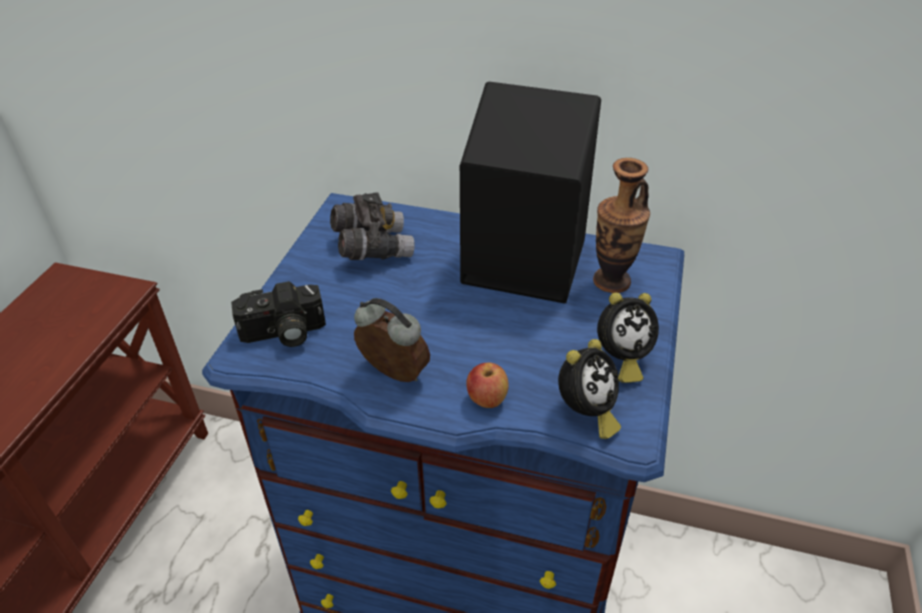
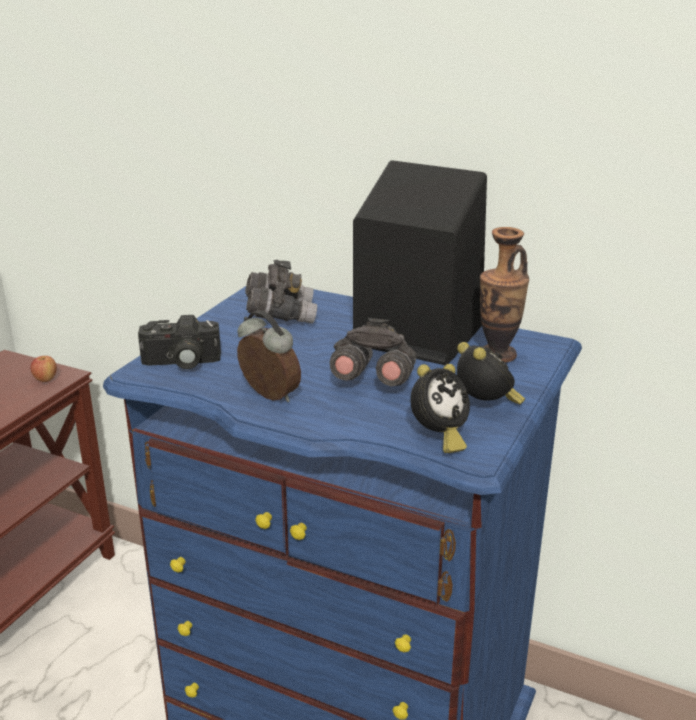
camera: 10 degrees right, 15 degrees down
(486, 399) = (348, 420): apple -> apple (45, 379)
(497, 336) = (373, 381): none -> grey binoculars
(621, 359) = (486, 406): alarm clock -> alarm clock turned 105 degrees counterclockwise

